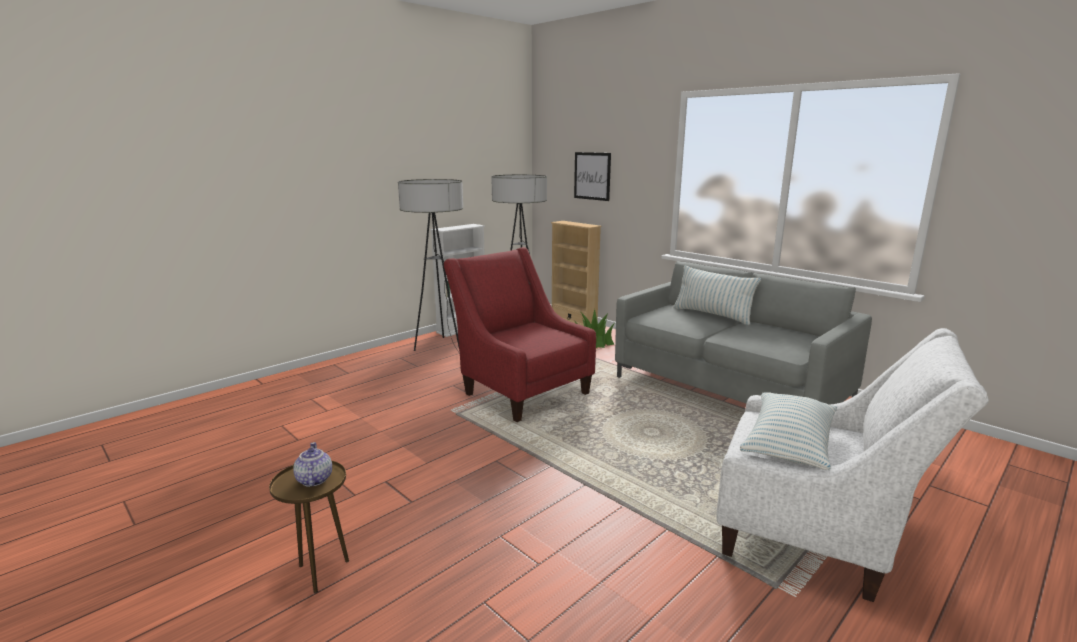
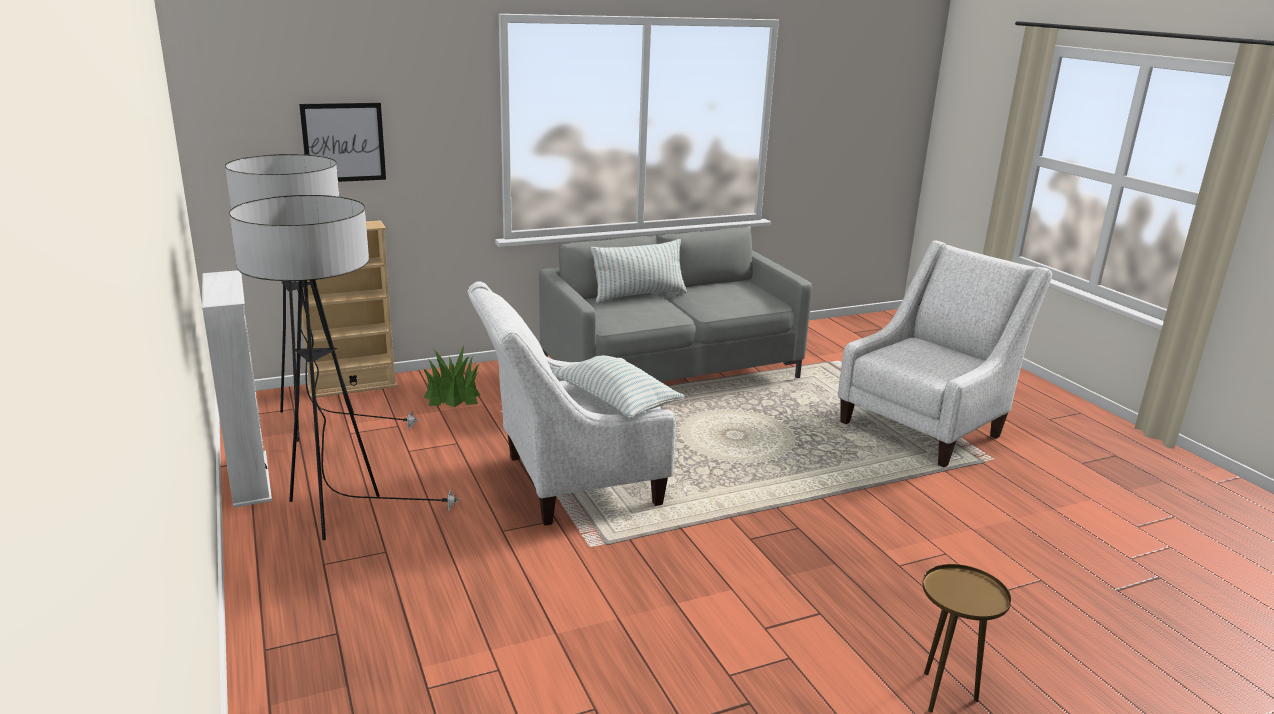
camera: 70 degrees left, 5 degrees up
(313, 479) = (962, 589): teapot -> none
(521, 390) = (569, 482): red armchair -> white armchair
(788, 445) = (929, 363): pillow -> pillow (615, 402)

